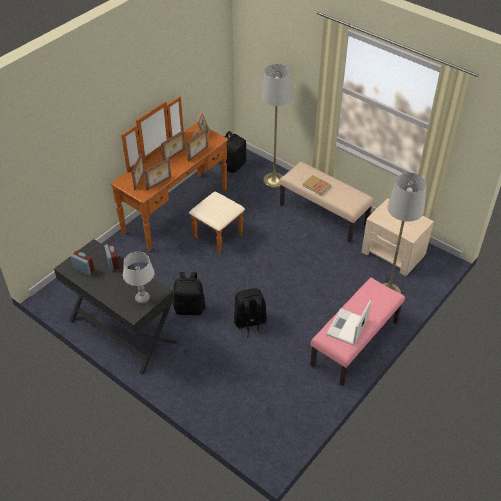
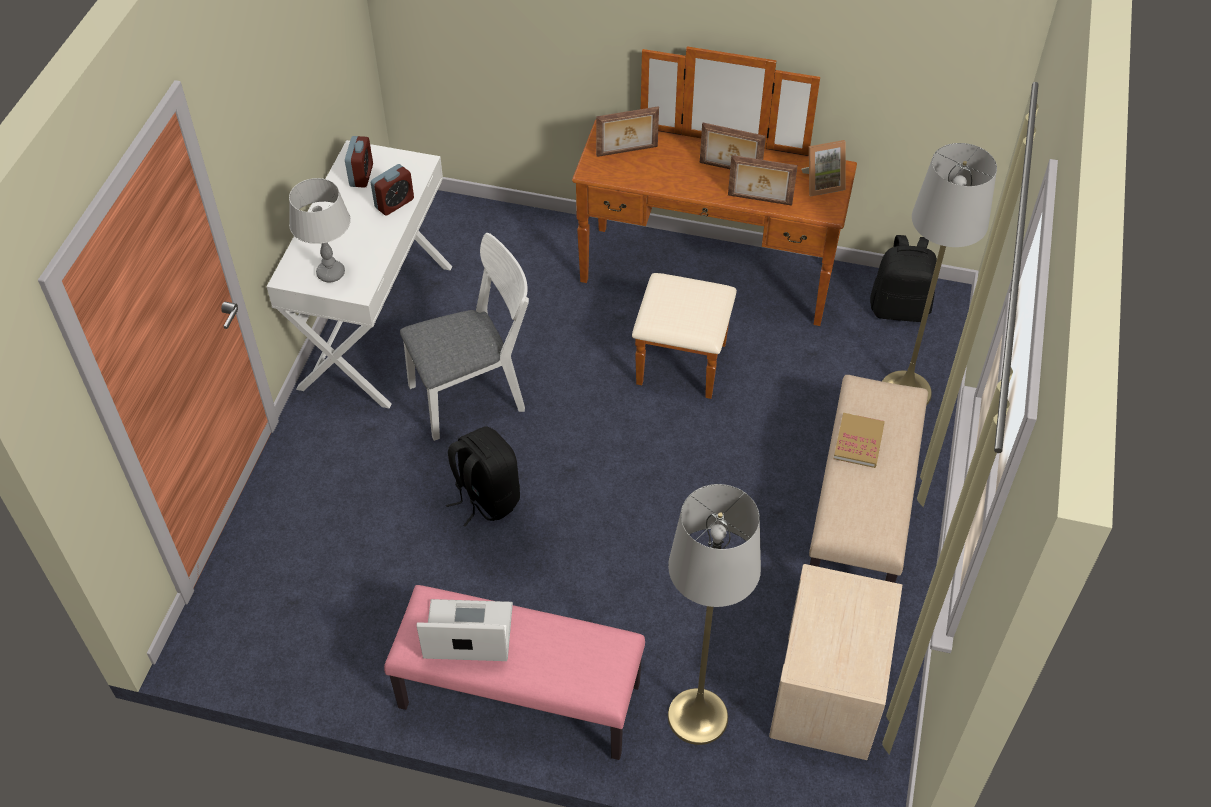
camera: 65 degrees right, 5 degrees up
(122, 331) = (375, 325): black desk -> white desk
(159, 183) = (636, 180): picture frame -> none
(190, 308) = (475, 394): black backpack -> white chair

